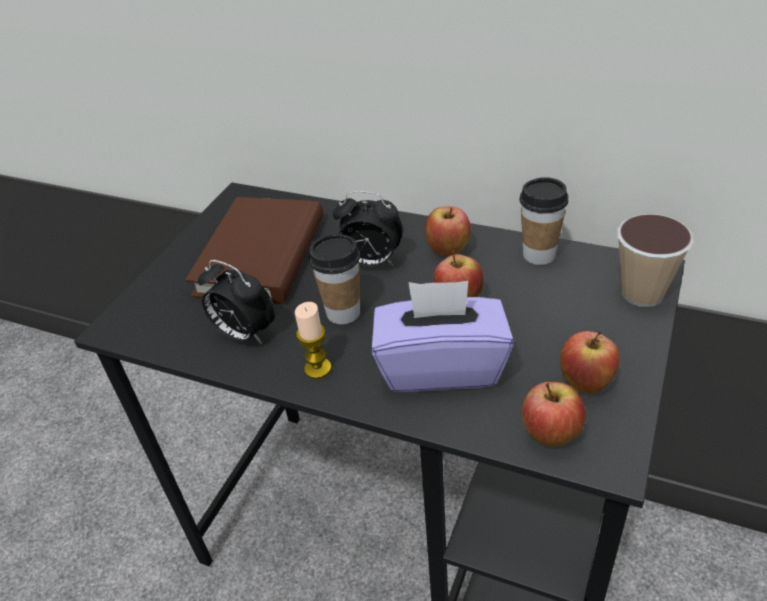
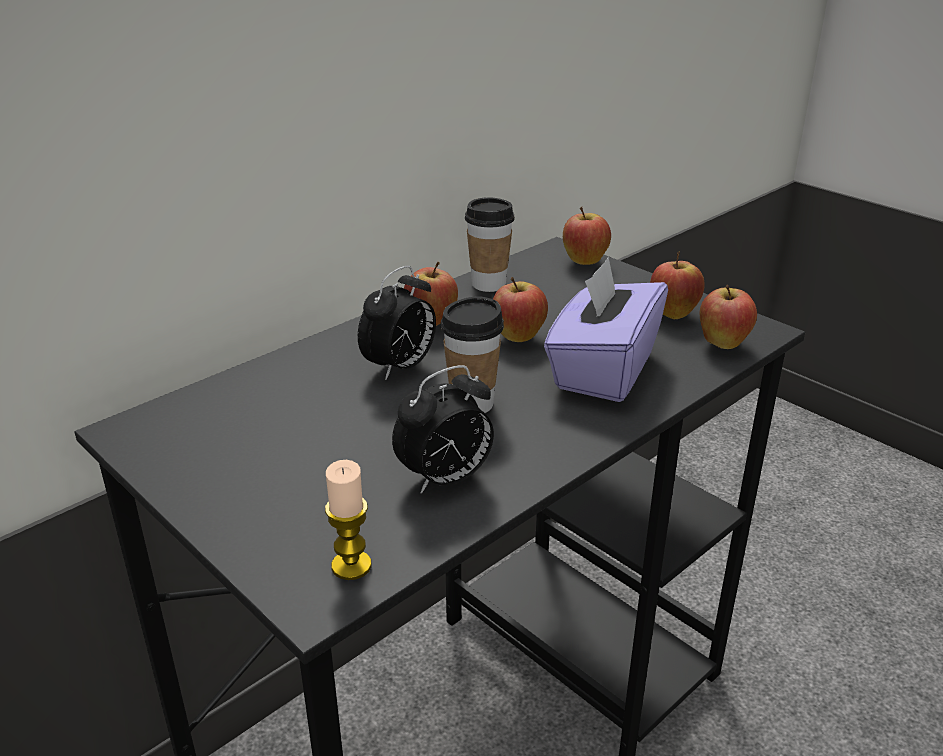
camera: 70 degrees left, 10 degrees down
(261, 256) = (297, 437): brown book -> none
(318, 368) = (551, 439): candle -> candle (351, 566)
(642, 293) = (584, 262): cup -> apple

